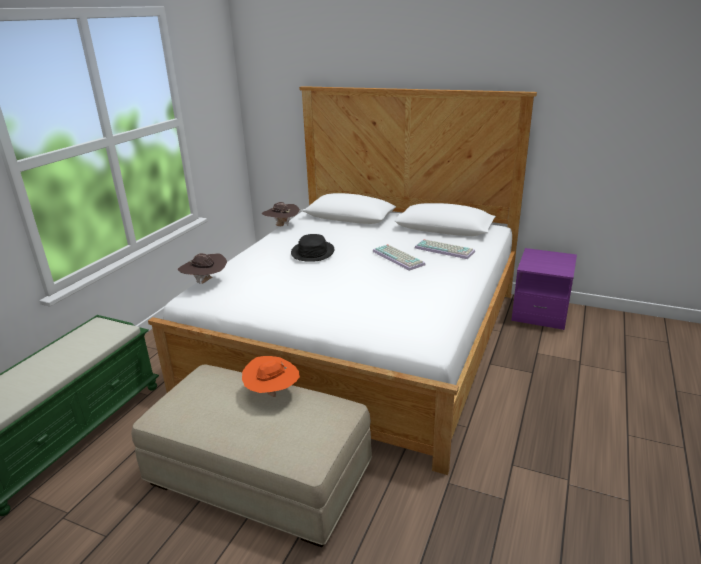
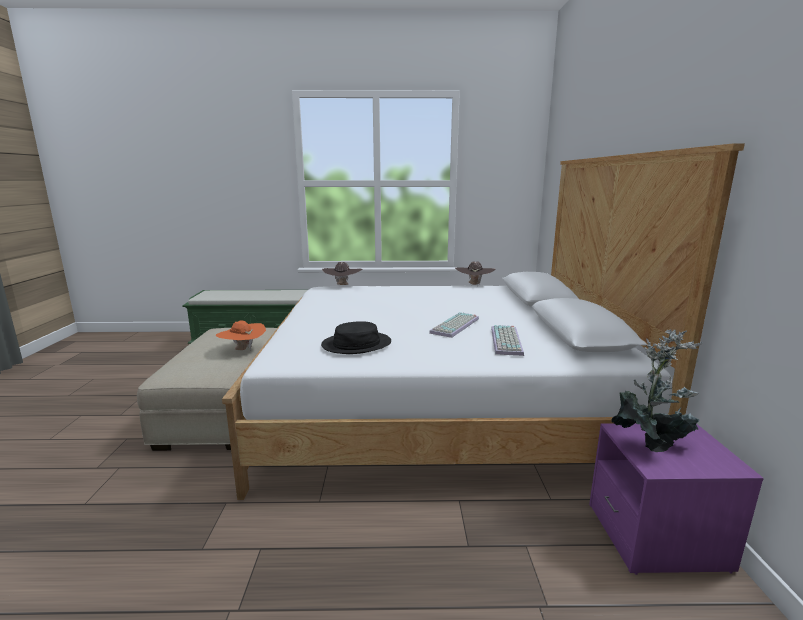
camera: 65 degrees right, 10 degrees down
(312, 252) = (427, 298): black hat -> black hat (356, 344)
(542, 265) = (650, 443): none -> potted plant

